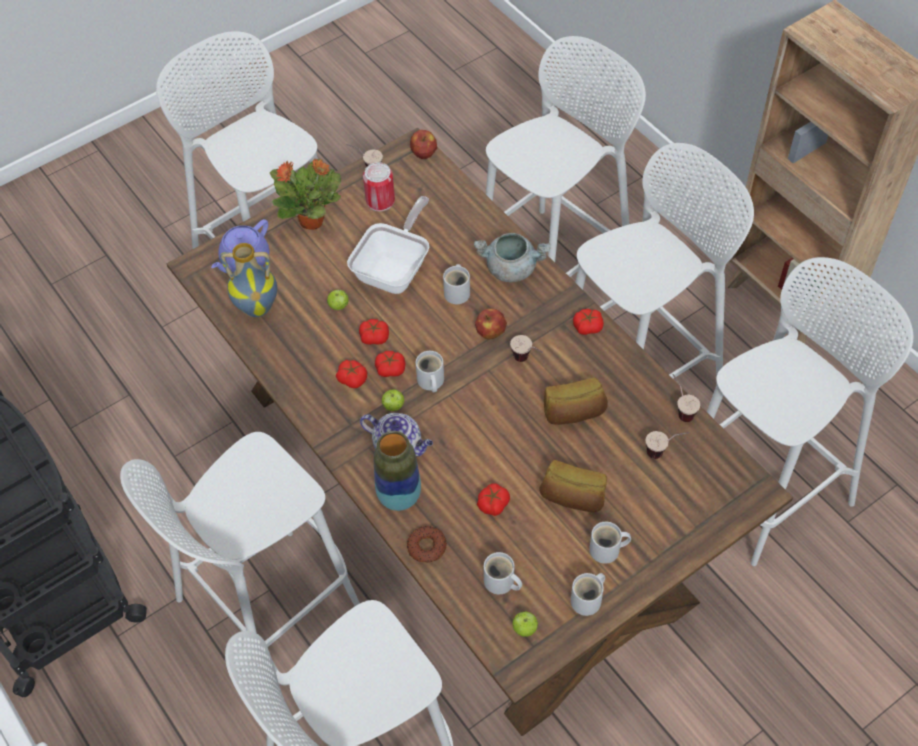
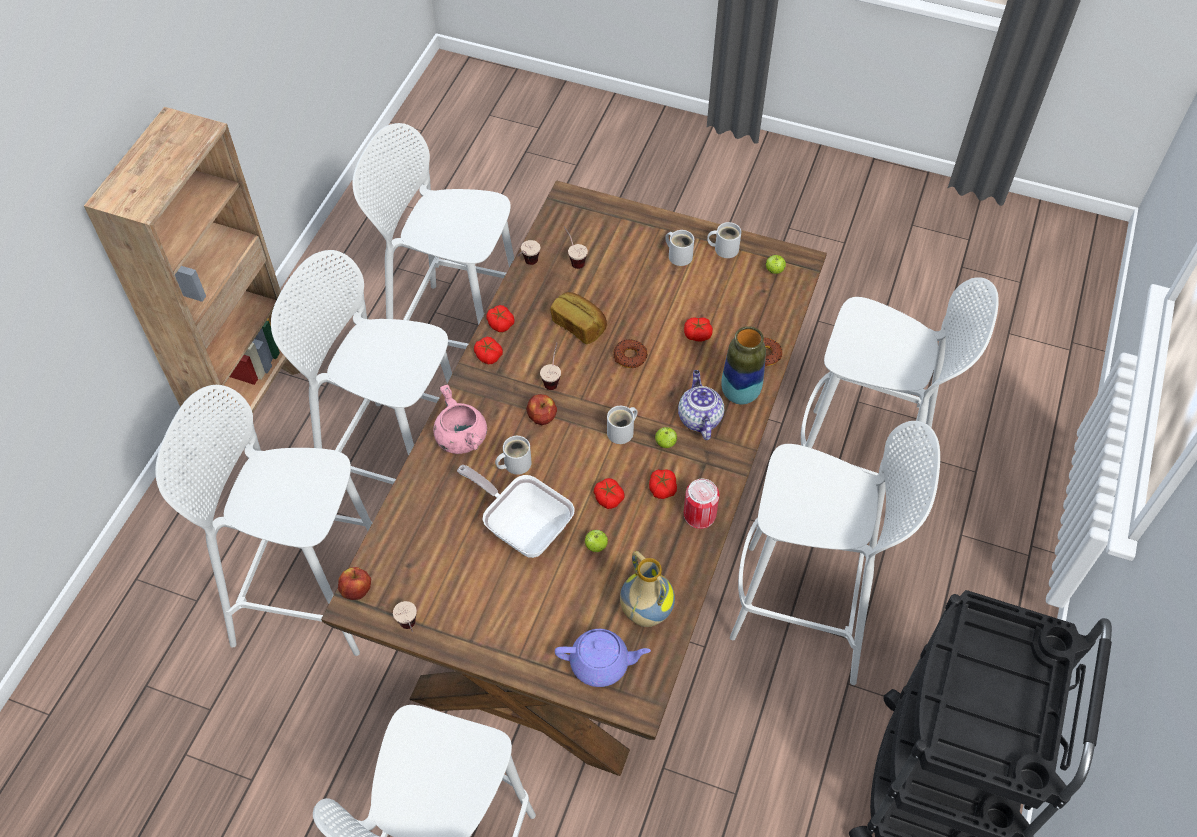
camera: 125 degrees left, 0 degrees up
(312, 221) = (510, 635): potted plant -> none
(380, 200) = (445, 590): can -> can (699, 515)
(390, 369) = (631, 467): tomato -> tomato (500, 323)
(395, 269) = (523, 526): frying pan -> frying pan turned 45 degrees clockwise
(501, 583) = (754, 299): white mug -> none
(507, 432) = (630, 357): none -> donut
(511, 268) = (461, 438): grey cooking pot -> pink cooking pot
(573, 497) = (653, 292): bread -> none

